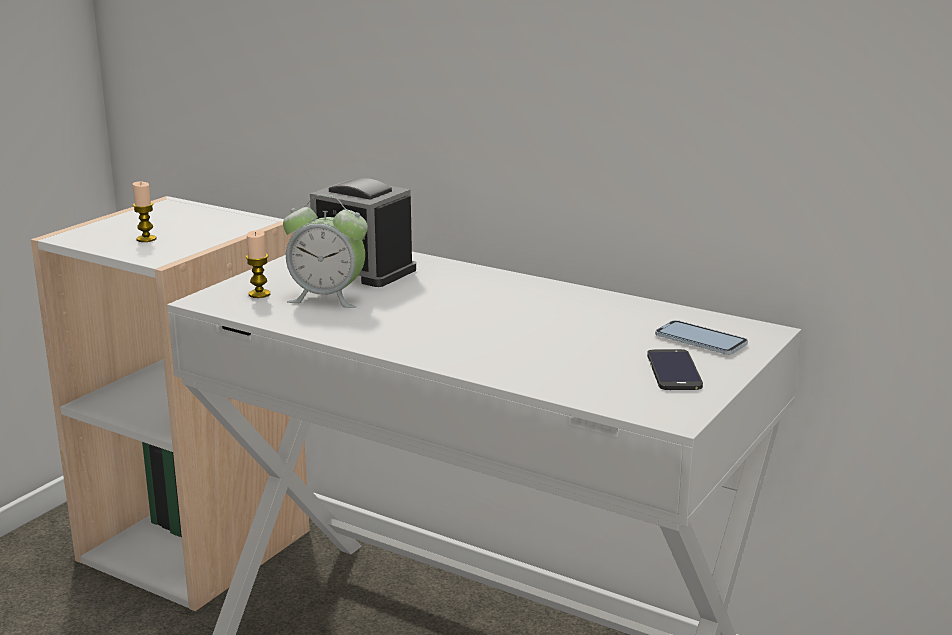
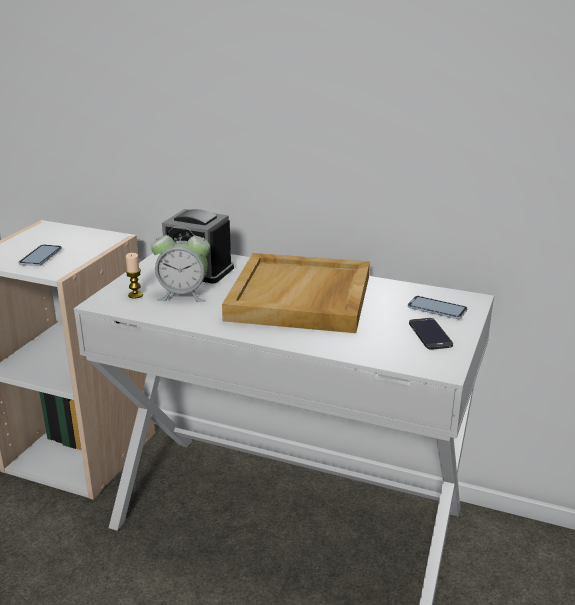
camera: 10 degrees left, 5 degrees up
(146, 239) = (40, 256): candle -> phone
(498, 313) = (301, 298): none -> beige tray

